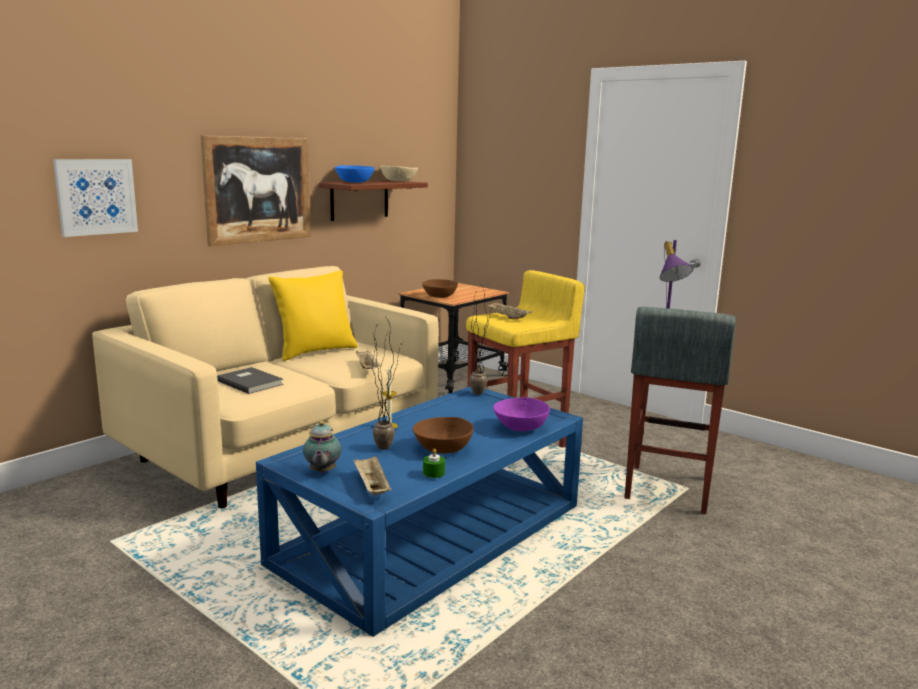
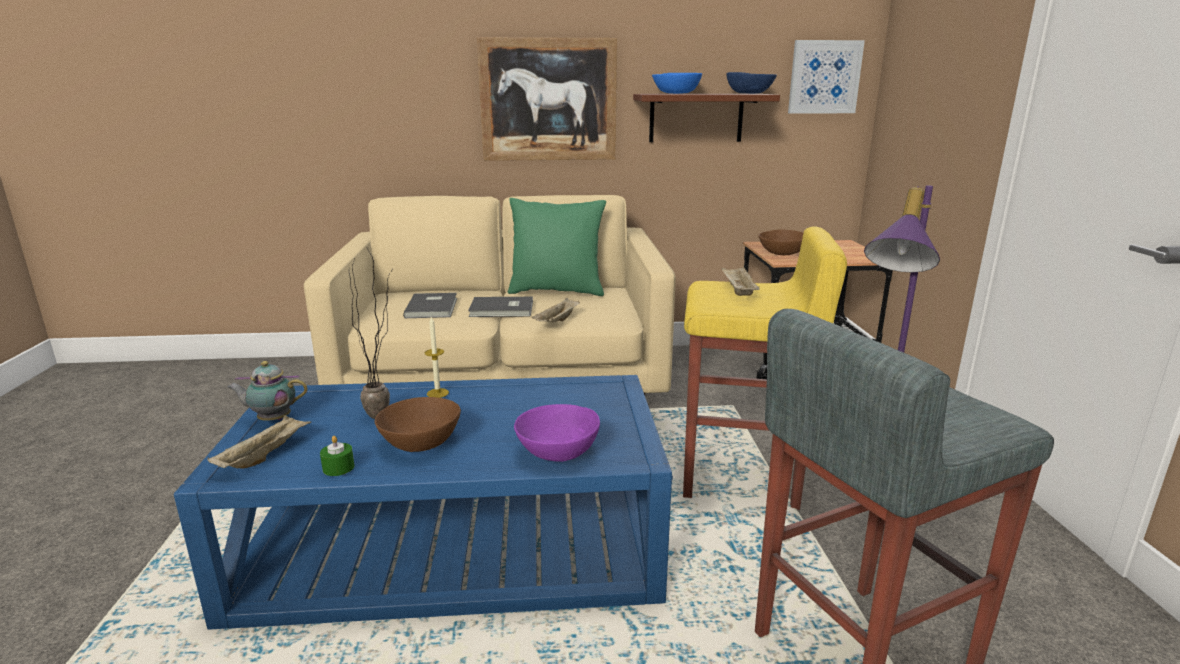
camera: 45 degrees right, 5 degrees up
(96, 196) = (364, 102): picture -> picture (824, 77)
(309, 371) = (502, 310): none -> grey book
(315, 351) = (557, 291): yellow pillow -> green pillow
(322, 472) = (272, 419): teapot -> teapot turned 45 degrees clockwise
(399, 181) = (749, 93): beige bowl -> blue bowl
(479, 392) = (622, 385): potted plant -> none

